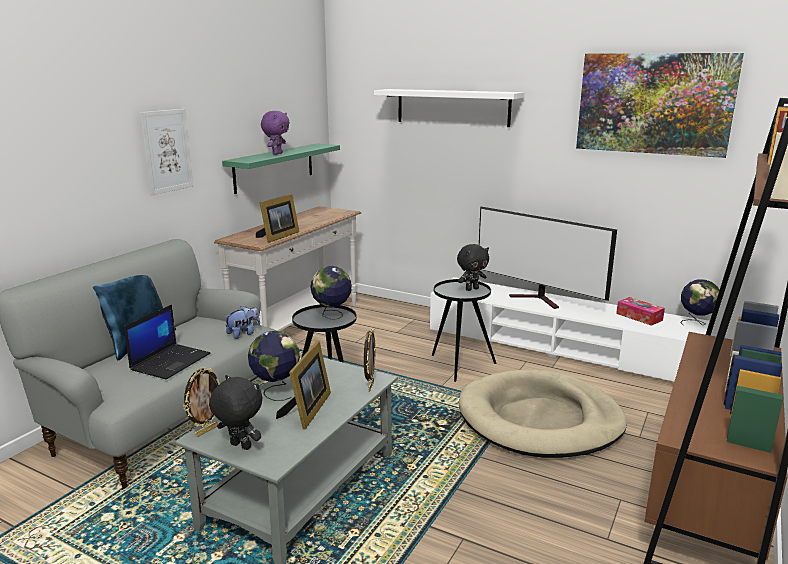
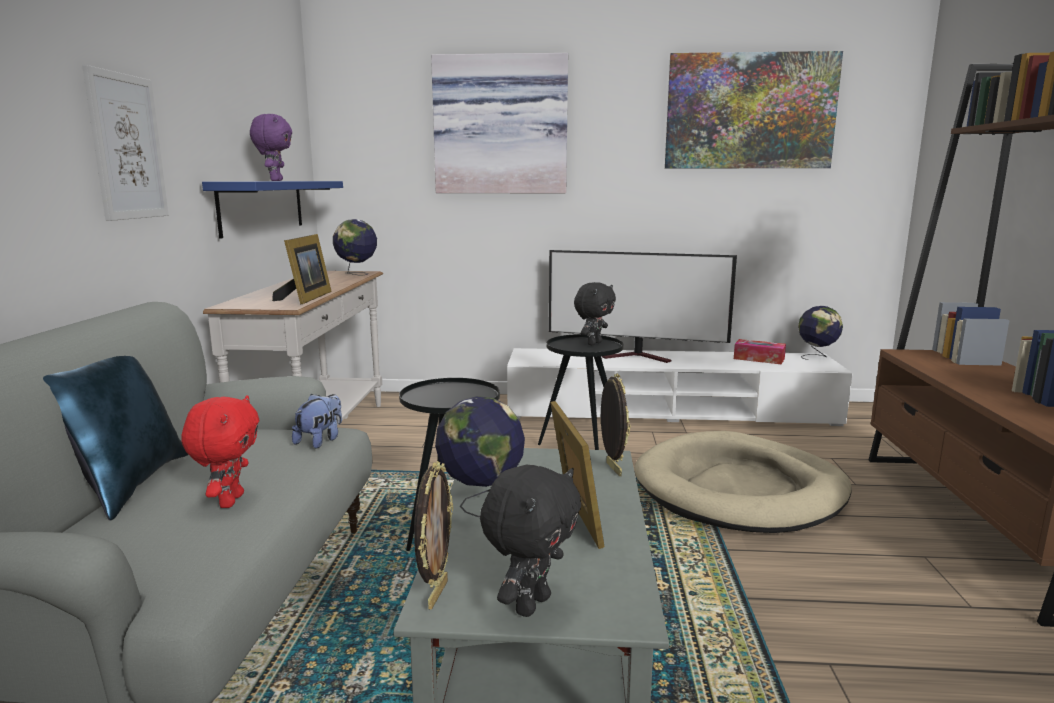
camera: 25 degrees left, 5 degrees down
(171, 361) = (229, 501): laptop -> red plush toy
(239, 446) = (531, 604): black plush toy -> black plush toy turned 120 degrees clockwise
(274, 167) = (262, 206): green shelf -> blue shelf
(332, 316) = (457, 392): globe -> globe (357, 274)
(452, 107) = (501, 125): white shelf -> picture

